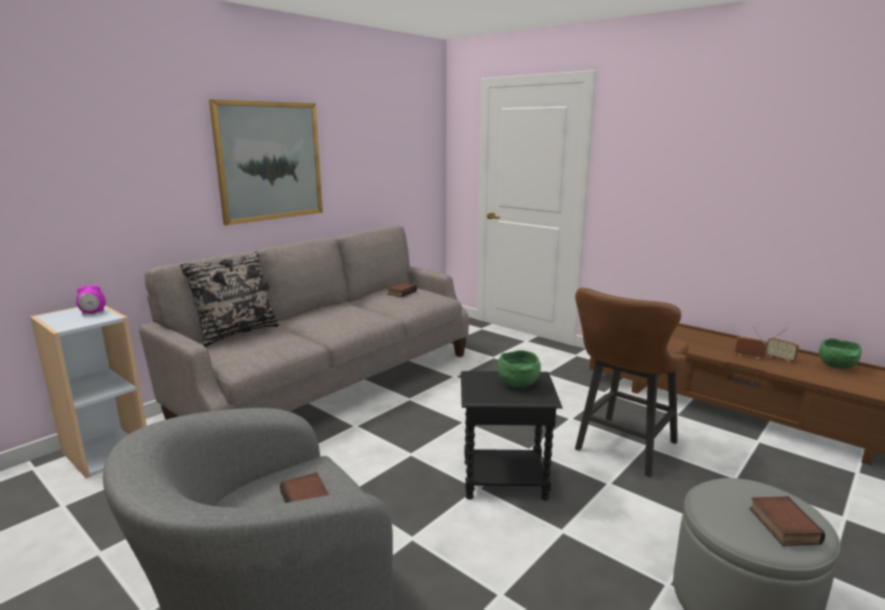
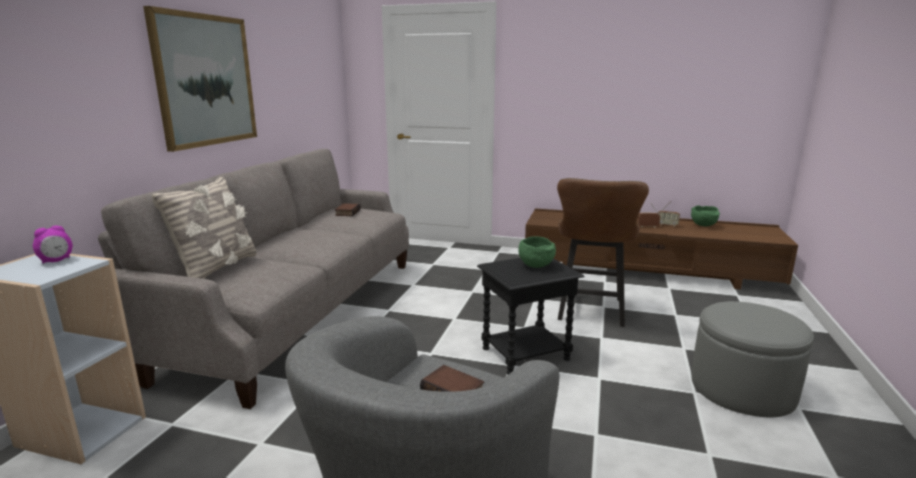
camera: 25 degrees left, 0 degrees up
(237, 334) = (217, 268): black pillow -> beige pillow
(781, 525) = (775, 321): book -> none

